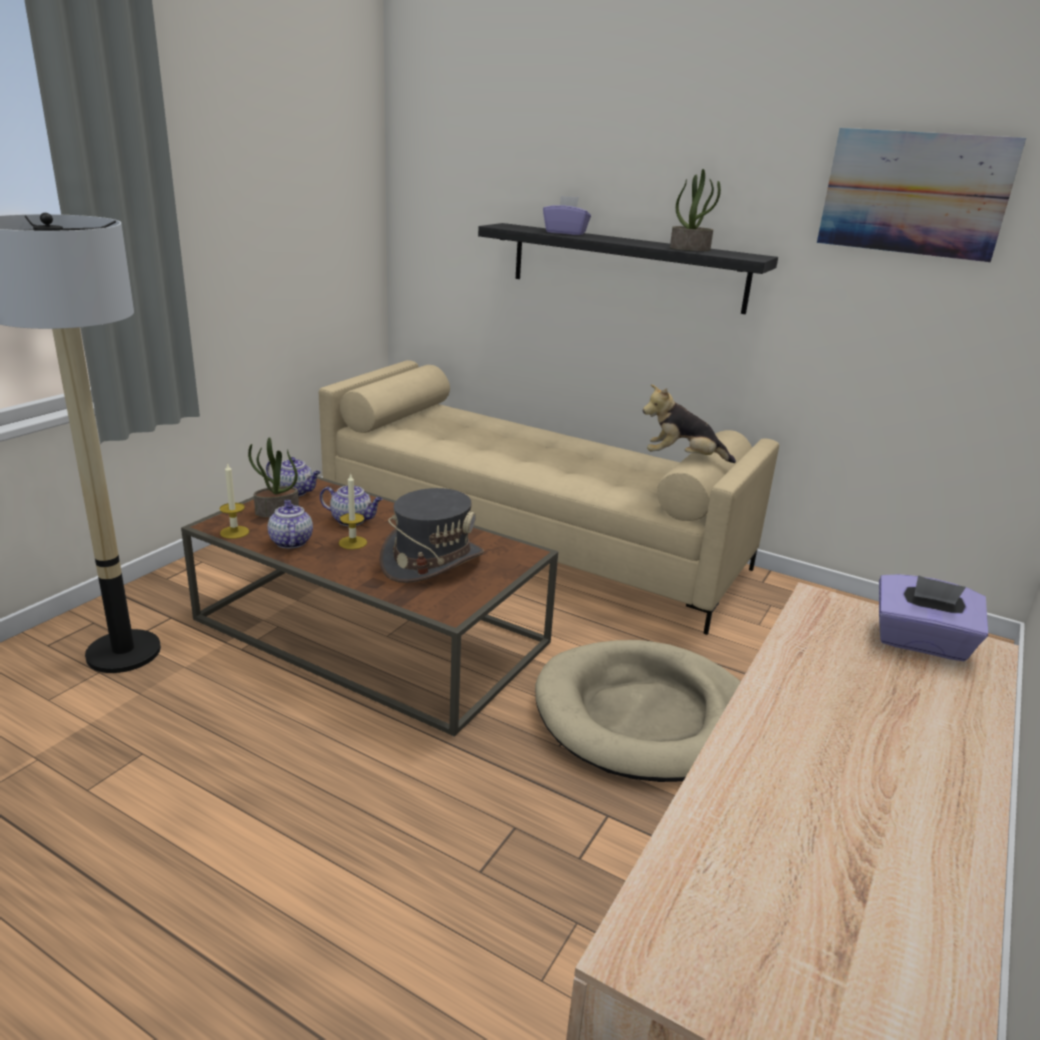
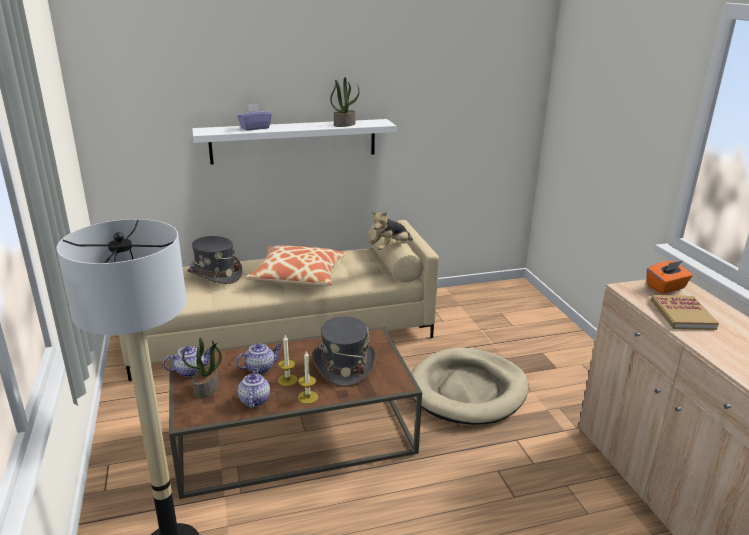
camera: 45 degrees left, 0 degrees up
(234, 532) = (210, 415): candle -> candle (308, 397)
(290, 541) = (254, 400): teapot -> teapot turned 60 degrees clockwise
(471, 424) = (215, 274): none -> grey hat
(553, 459) = (298, 276): none -> pillow
(626, 267) = (294, 141): black shelf -> white shelf
(837, 686) = (682, 314): none -> book
(914, 193) = (450, 76): picture -> none
(920, 642) = (666, 287): purple tissue box -> orange tissue box

